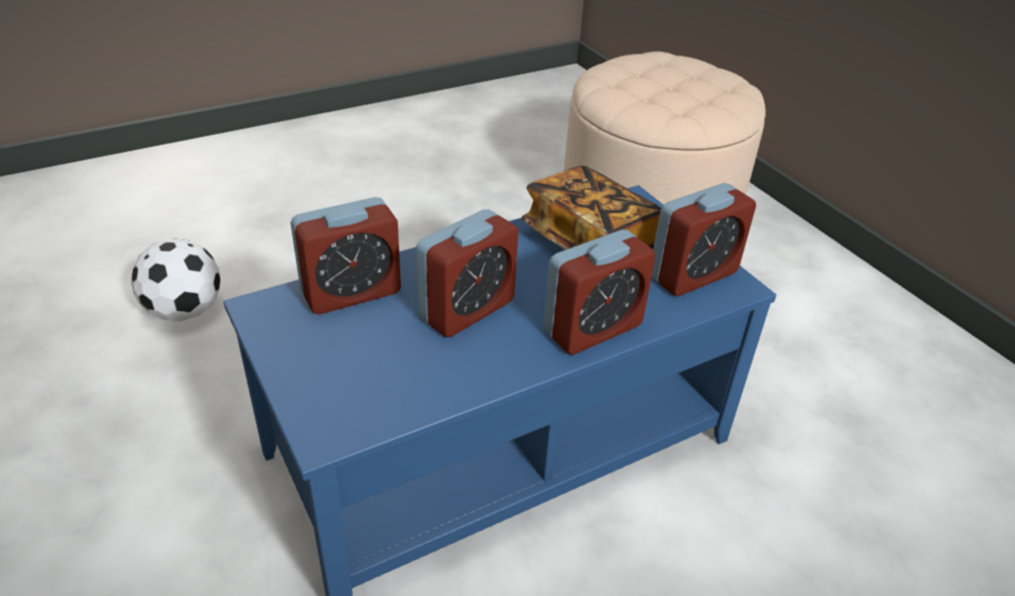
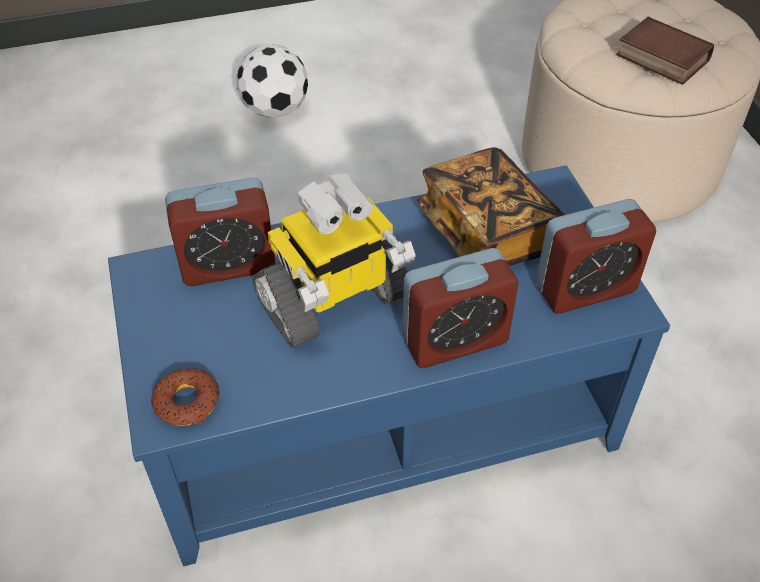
camera: 15 degrees right, 10 degrees up
(185, 310) = (115, 224): football -> football (275, 109)
(346, 415) = (187, 402): none -> donut
(466, 309) = (334, 300): alarm clock -> toy robot
(685, 104) = (660, 58): none -> book

